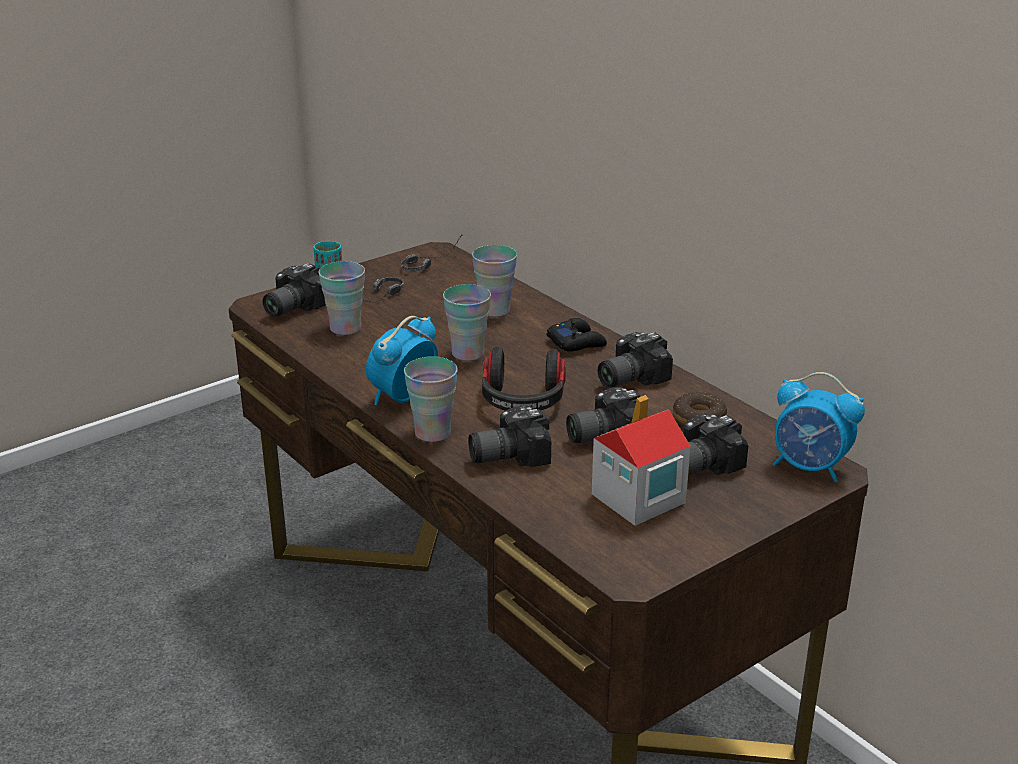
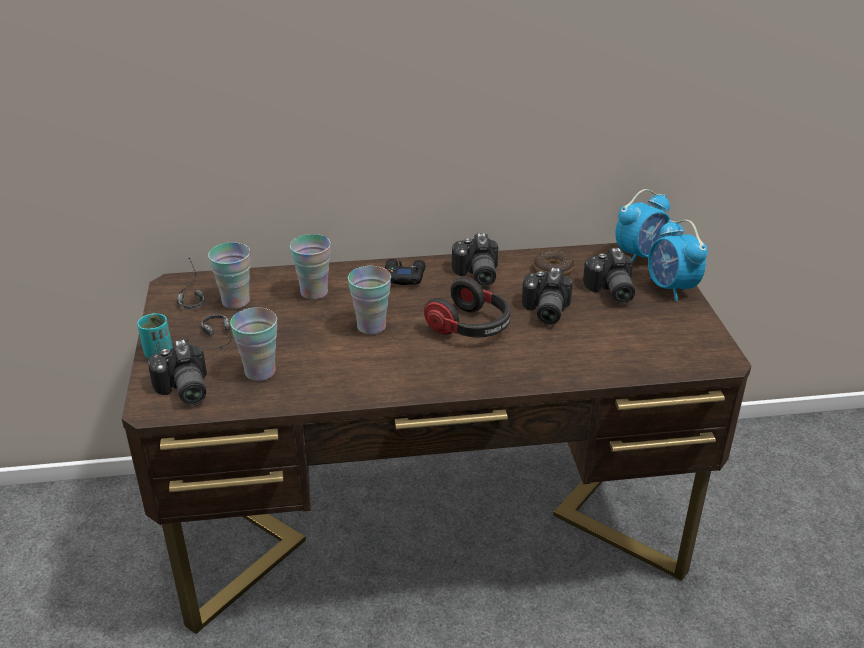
camera: 60 degrees left, 5 degrees up
(402, 397) = (411, 379): alarm clock -> alarm clock (671, 288)
(432, 433) = (479, 381): cup -> cup (236, 301)
(506, 454) = (538, 358): camera -> none
(637, 499) = (634, 326): toy house -> none

